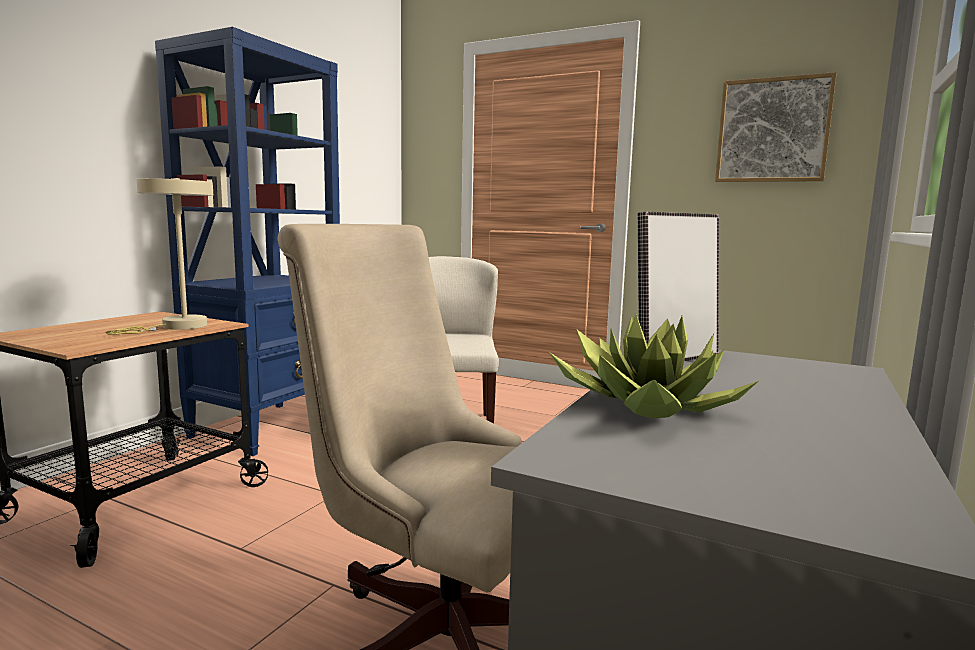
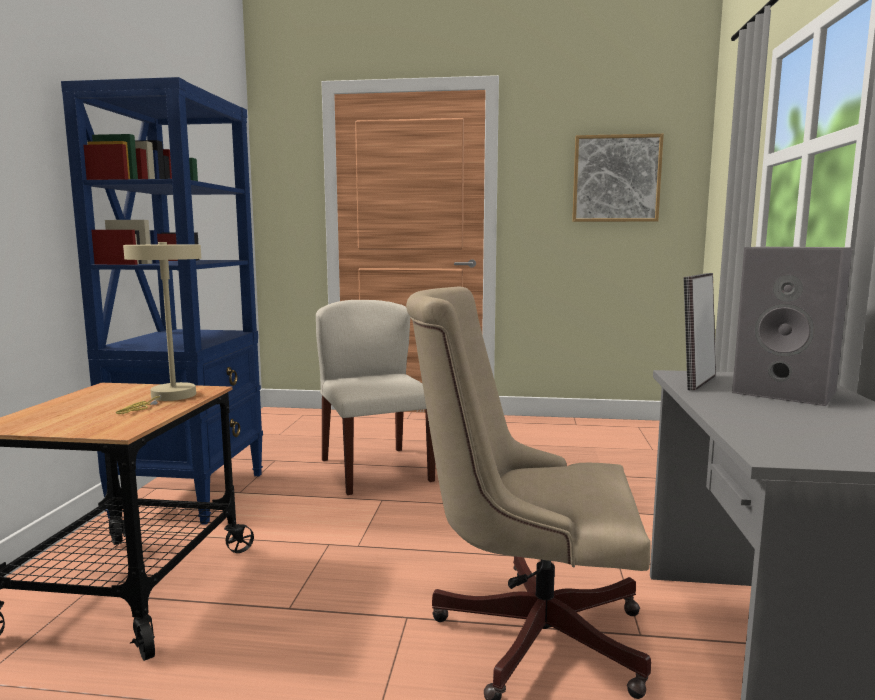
camera: 20 degrees left, 0 degrees up
(648, 405) = (749, 416): potted plant -> none
(782, 384) = (787, 392): none -> grey speaker

